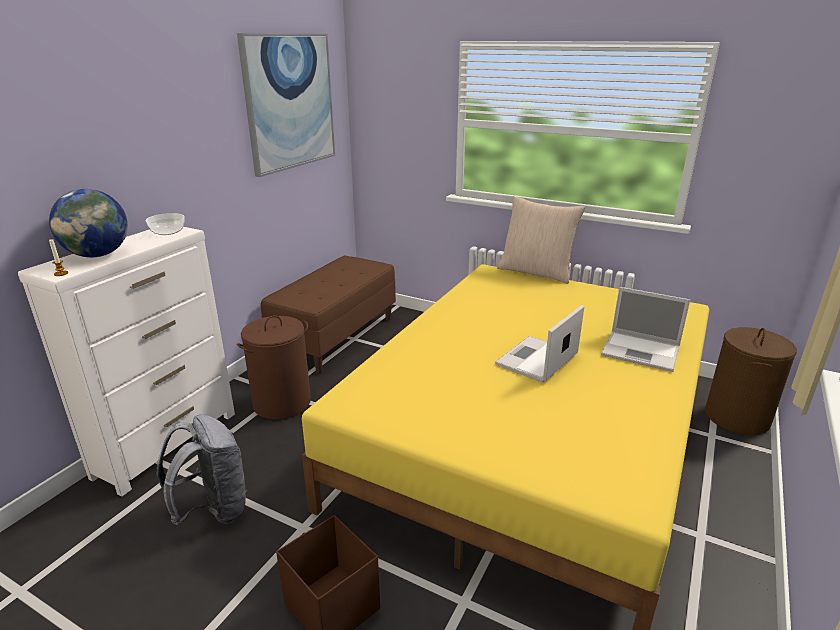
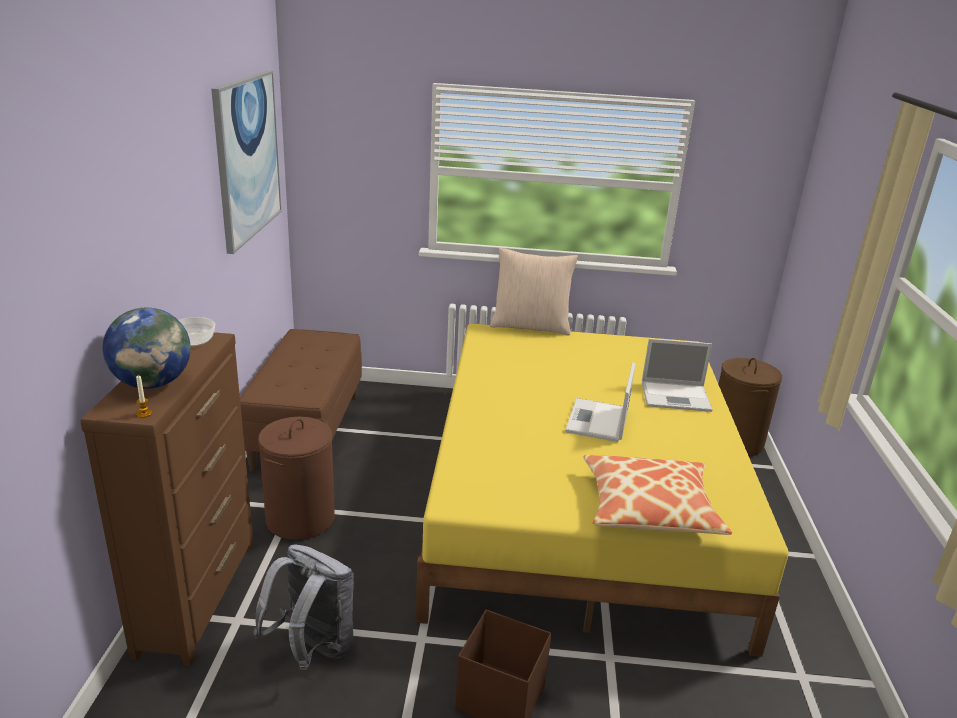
camera: 25 degrees left, 0 degrees up
(169, 443) = (198, 595): white dresser -> brown dresser
(526, 453) = (649, 507): none -> pillow

